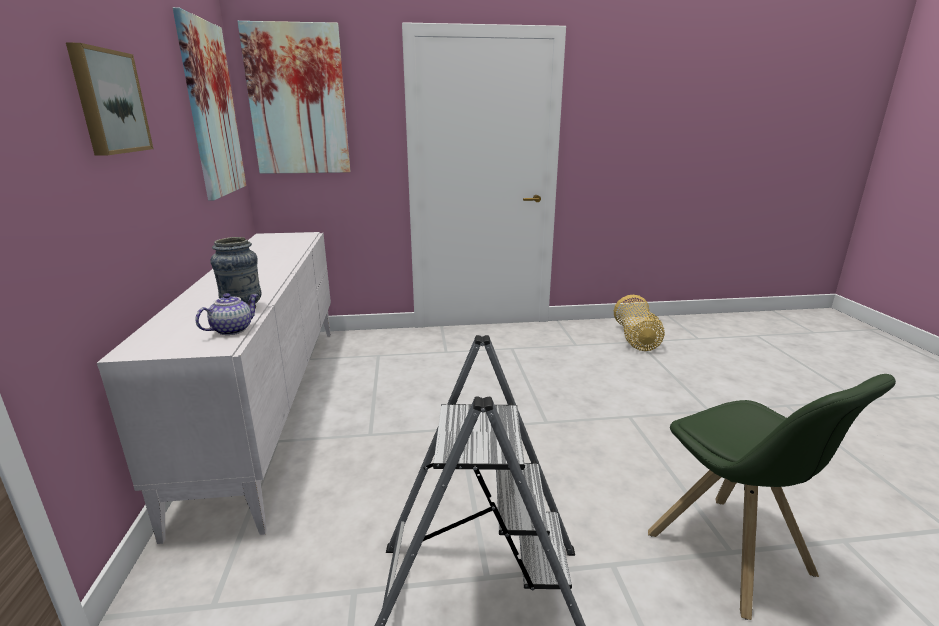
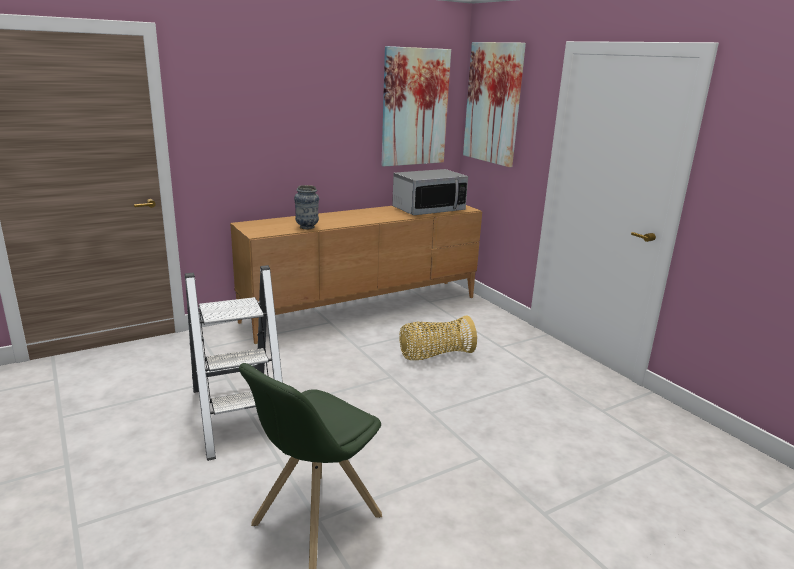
camera: 65 degrees right, 0 degrees up
(108, 102) = (290, 106): picture -> none
(232, 330) = (277, 232): teapot -> none
(270, 405) = (363, 309): white cabinet -> brown cabinet
(281, 246) = (428, 210): none -> microwave
(636, 340) = (674, 452): basket -> basket (435, 355)

